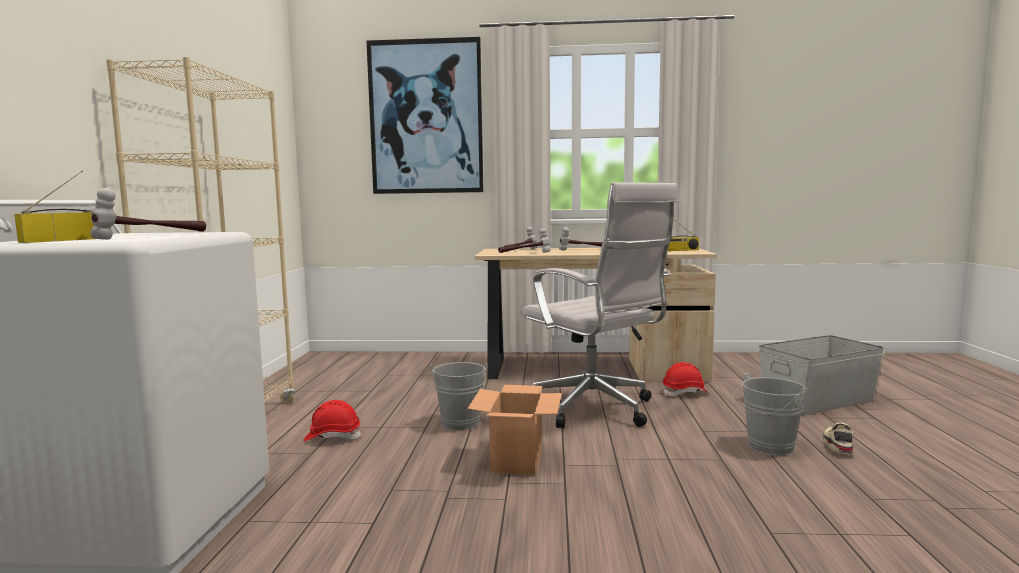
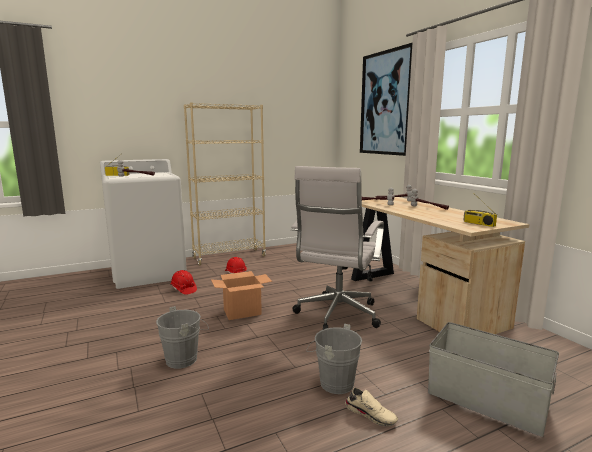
camera: 60 degrees right, 5 degrees up
(461, 421) = (278, 289): grey bucket -> grey bucket (185, 359)
(685, 393) = (413, 338): red hard hat -> red hard hat (183, 289)
(836, 445) = (371, 414): beige shoe -> beige shoe turned 45 degrees clockwise

